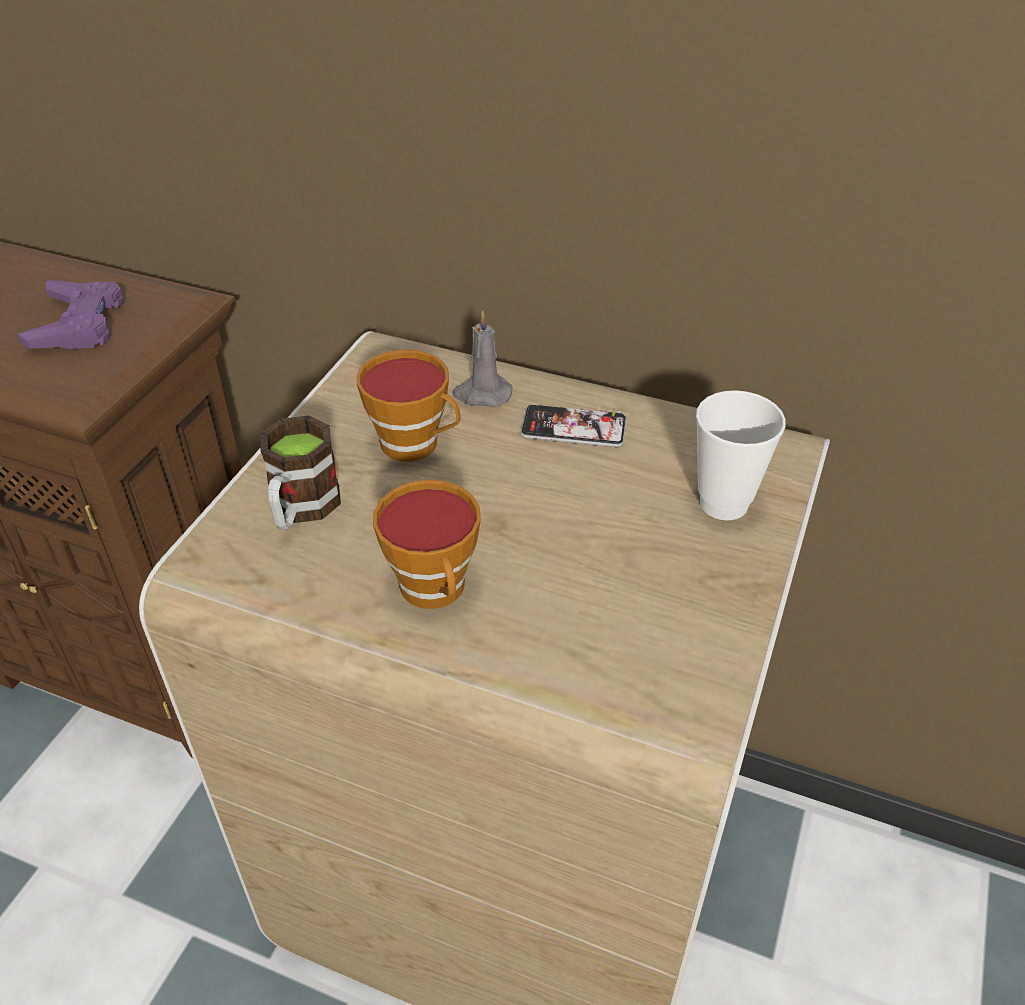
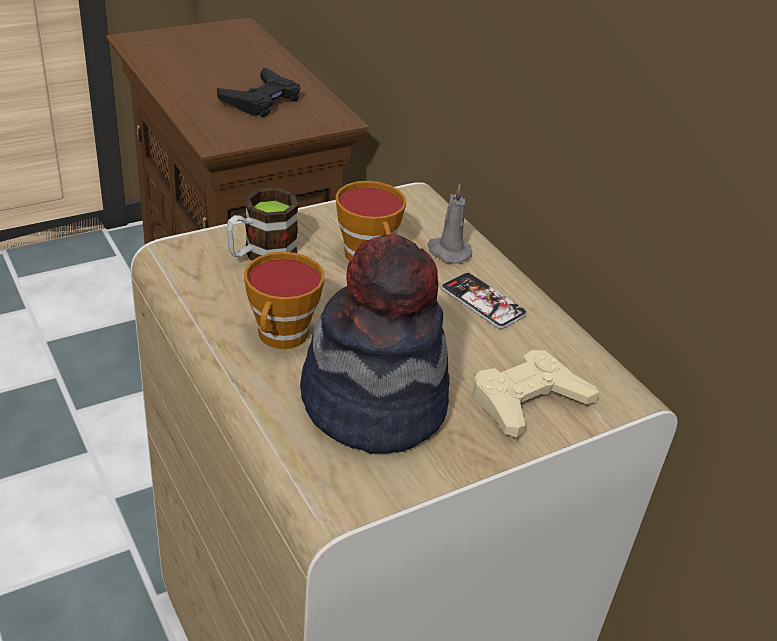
camera: 35 degrees right, 5 degrees down
(78, 324) = (262, 100): purple game controller -> black game controller
(605, 600) = (373, 403): none -> hat
(723, 503) = (528, 400): cup -> beige game controller

